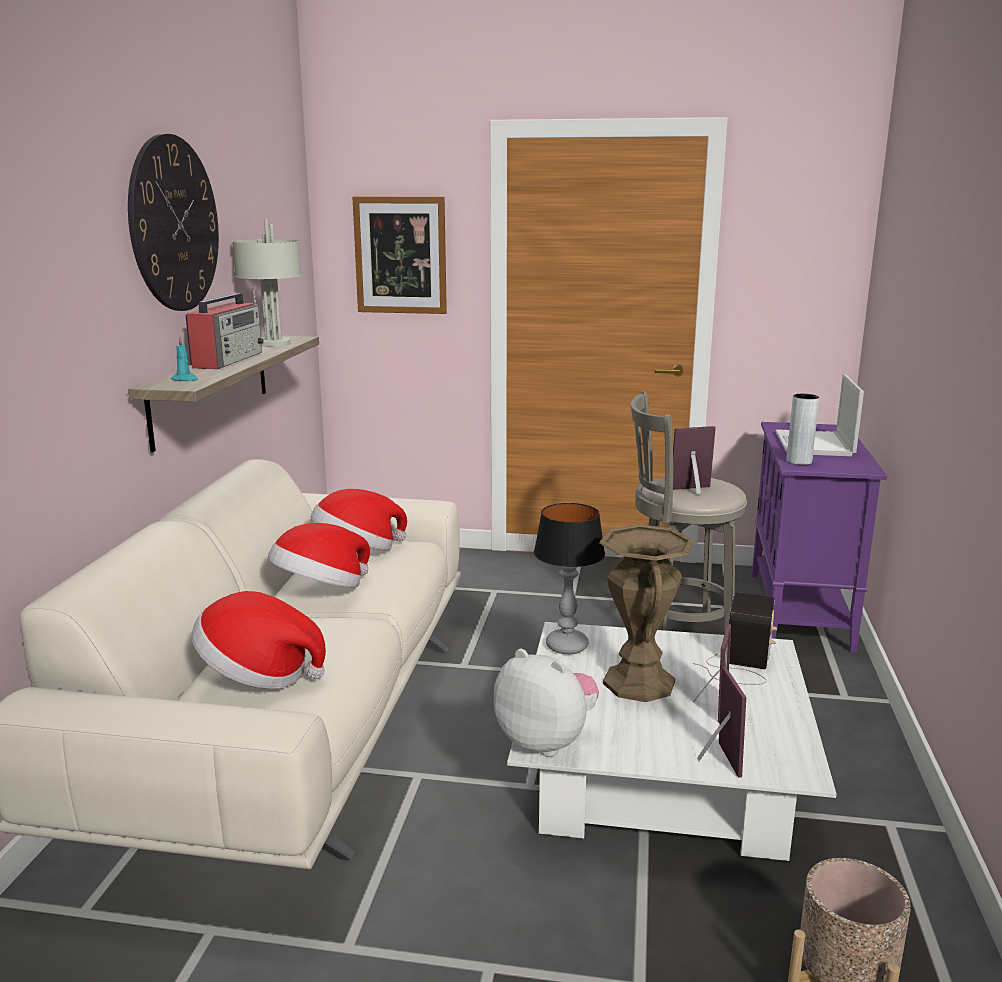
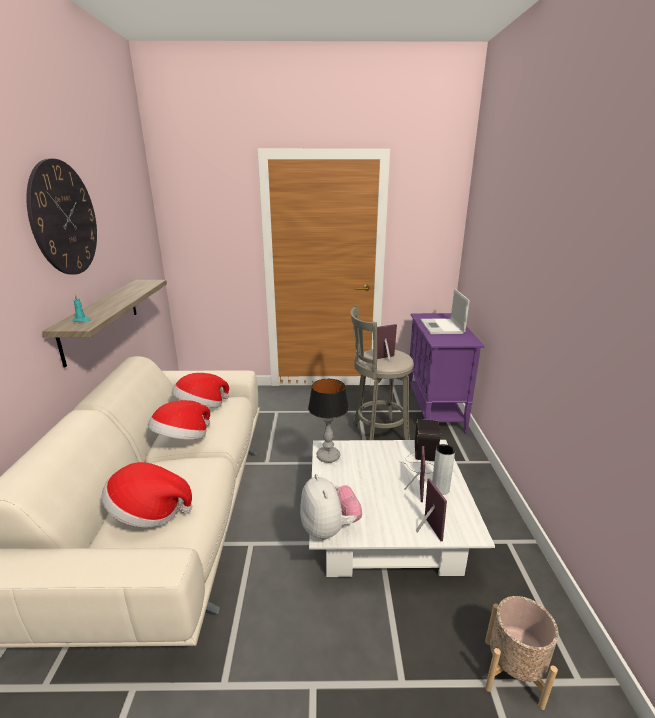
camera: 10 degrees left, 5 degrees up
(228, 360) = (110, 302): radio -> none
(272, 344) = (138, 287): grey table lamp -> none
(400, 255) = (210, 228): picture -> none
(546, 741) = (329, 528): plush toy -> plush toy turned 45 degrees clockwise
(639, 683) = (372, 478): brown vase -> none
(799, 461) = (438, 339): grey vase -> grey vase (440, 489)

